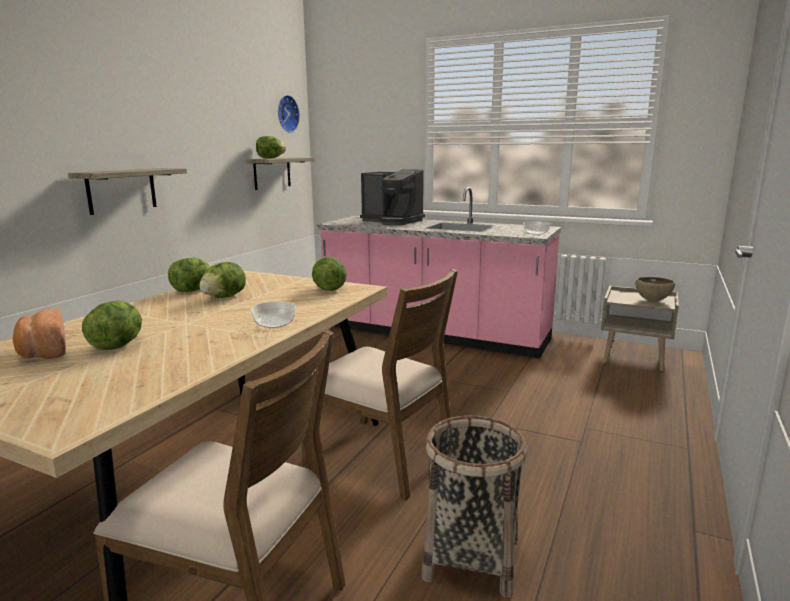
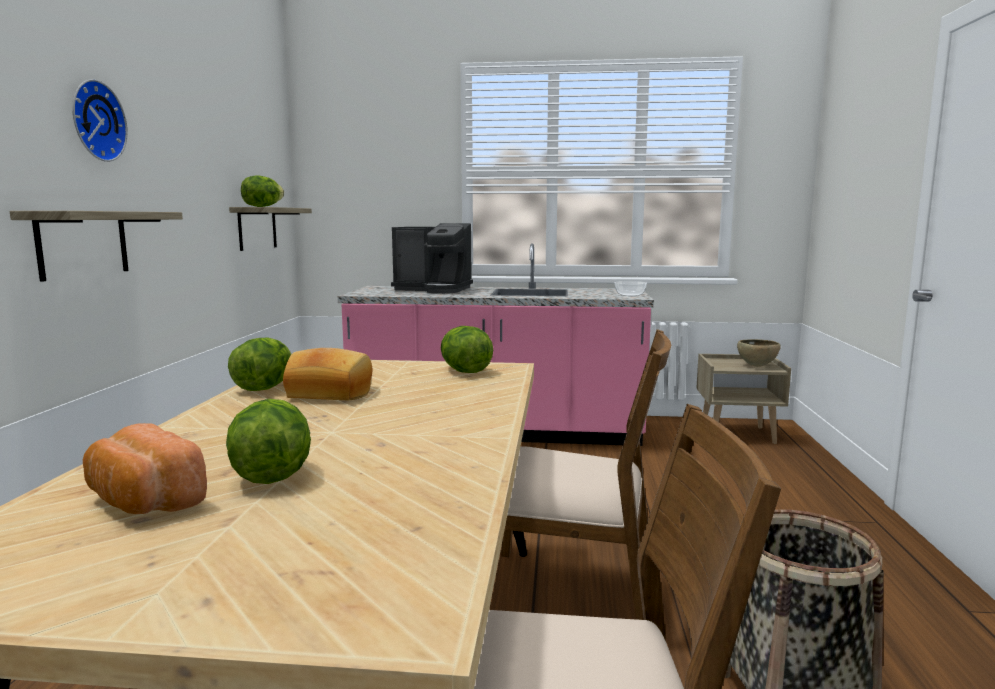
camera: 20 degrees left, 5 degrees down
(224, 297) = (331, 393): lettuce -> bread
(273, 324) = (468, 419): bowl -> none
(286, 114) = (270, 149): wall clock -> wall clock (95, 121)

